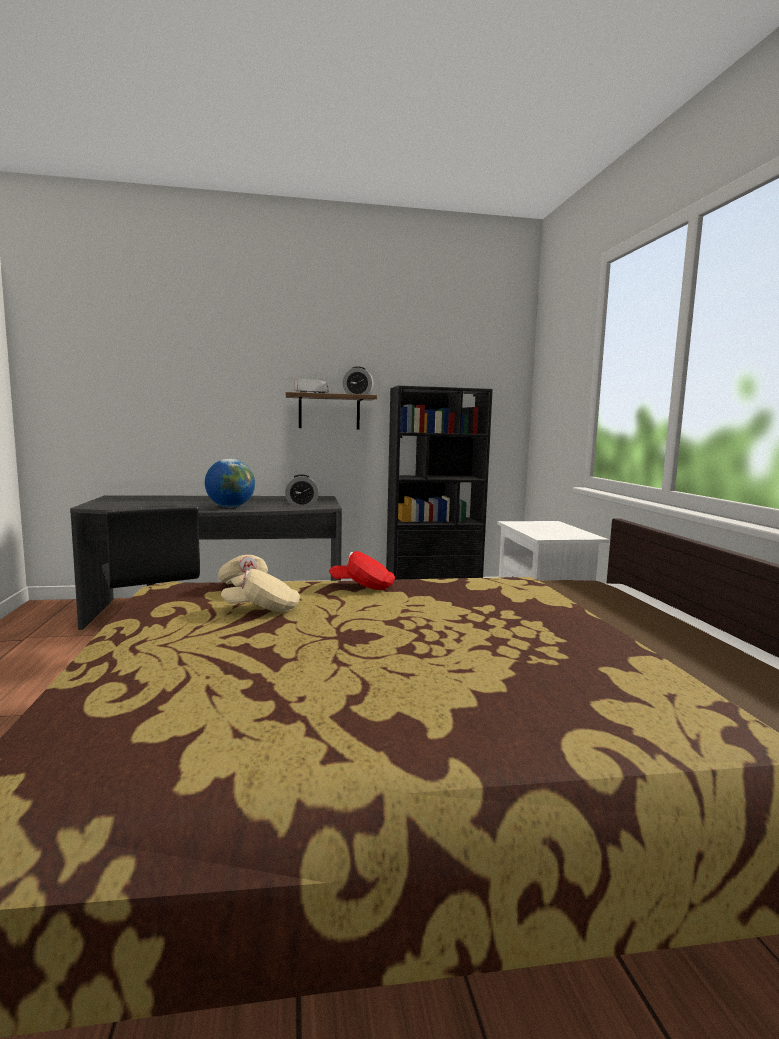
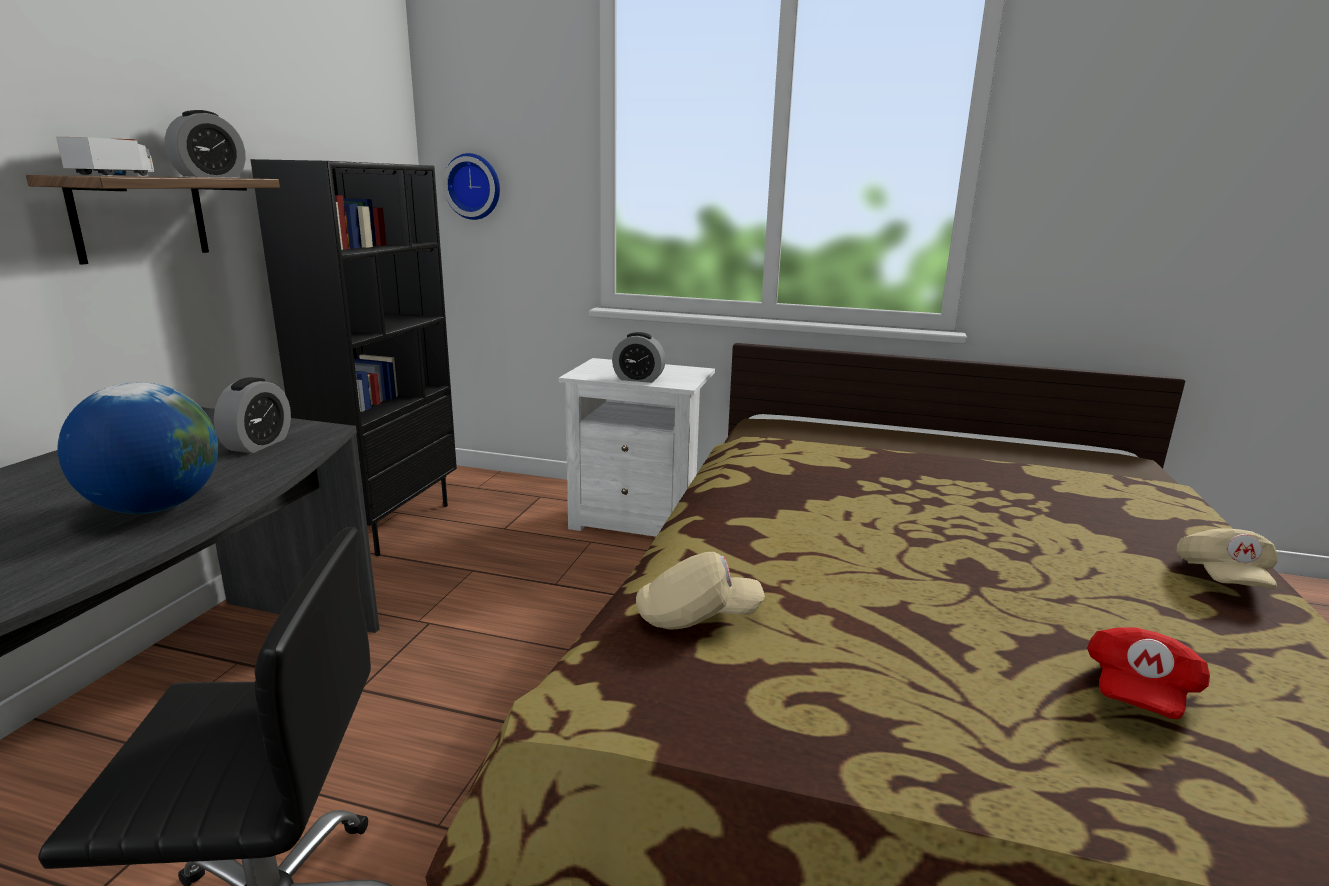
camera: 65 degrees left, 10 degrees up
(262, 609) = (837, 617): beige cap -> beige cap (1221, 579)
(363, 586) = (745, 526): red cap -> red cap (1137, 694)
(532, 530) = (638, 379): none -> alarm clock
(546, 403) = (474, 186): none -> wall clock

